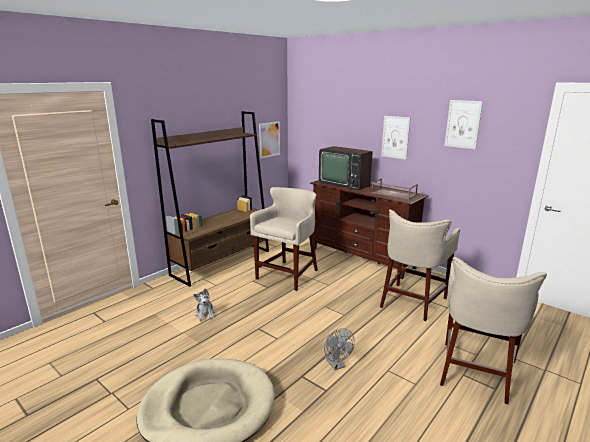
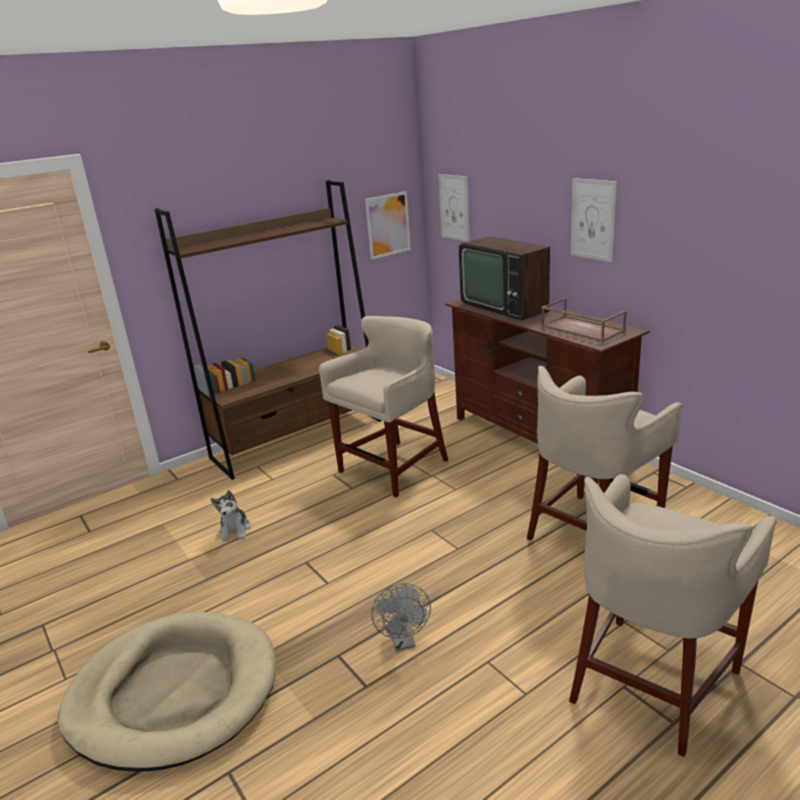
camera: 15 degrees right, 5 degrees up
(463, 124) = (709, 194): picture -> picture (454, 207)

